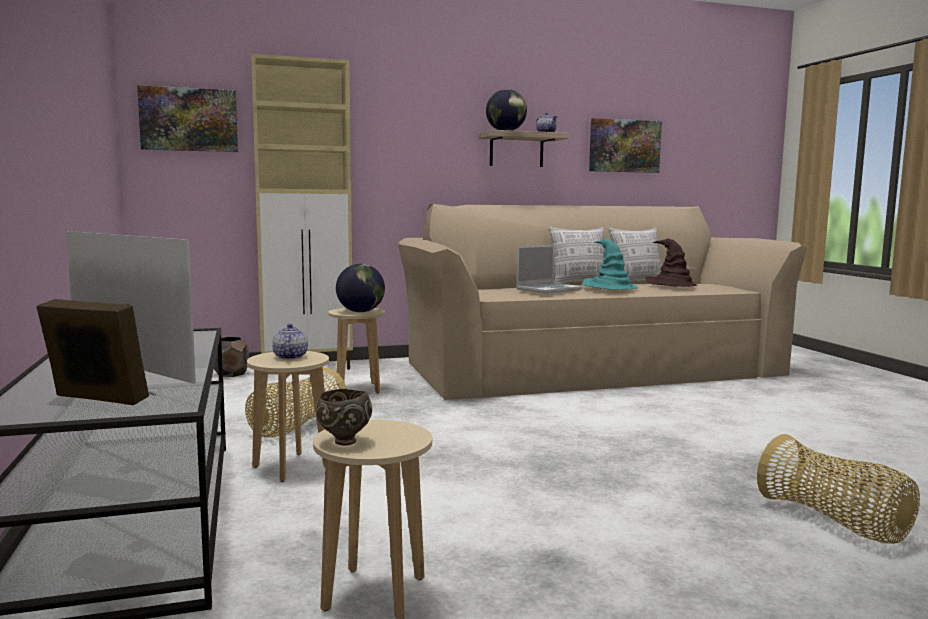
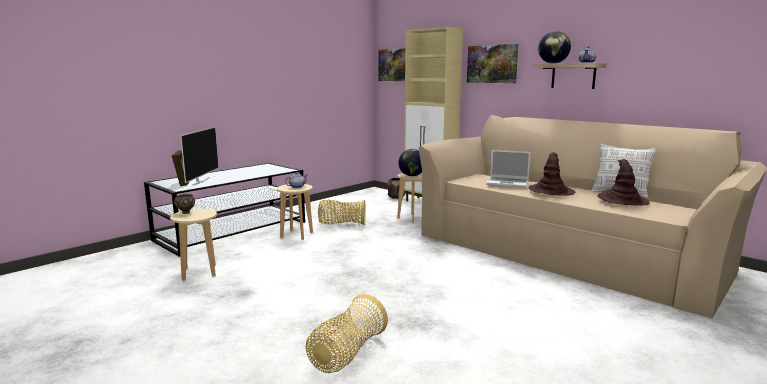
camera: 60 degrees right, 5 degrees up
(579, 283) = (566, 184): pillow -> none
(610, 287) = (551, 191): turquoise hat -> brown hat
(624, 146) = (679, 69): picture -> picture (492, 64)

